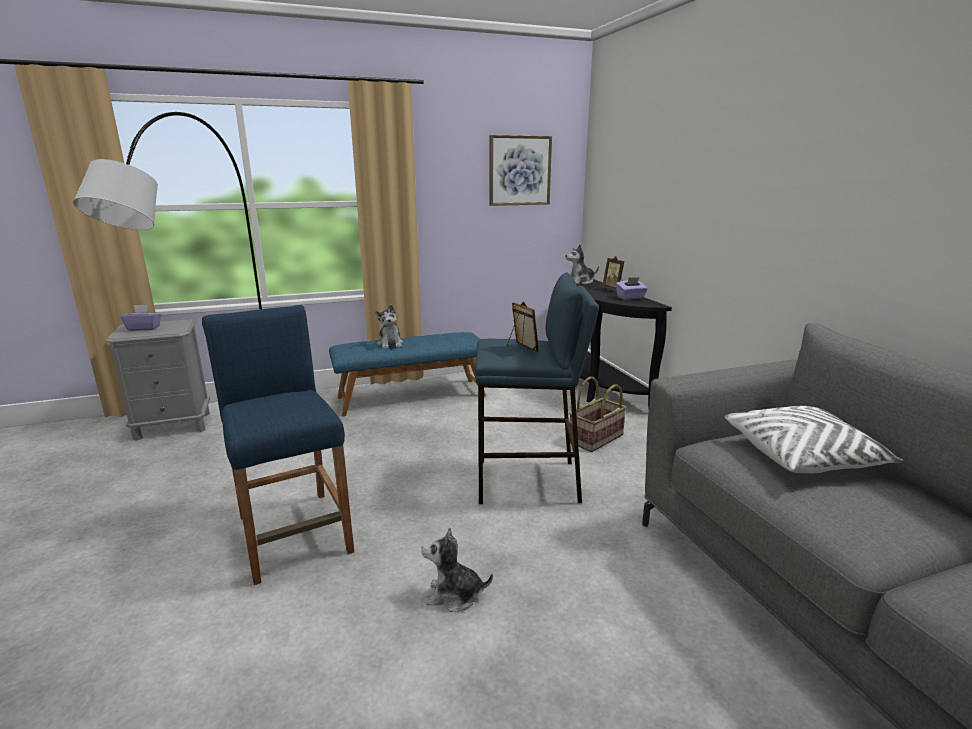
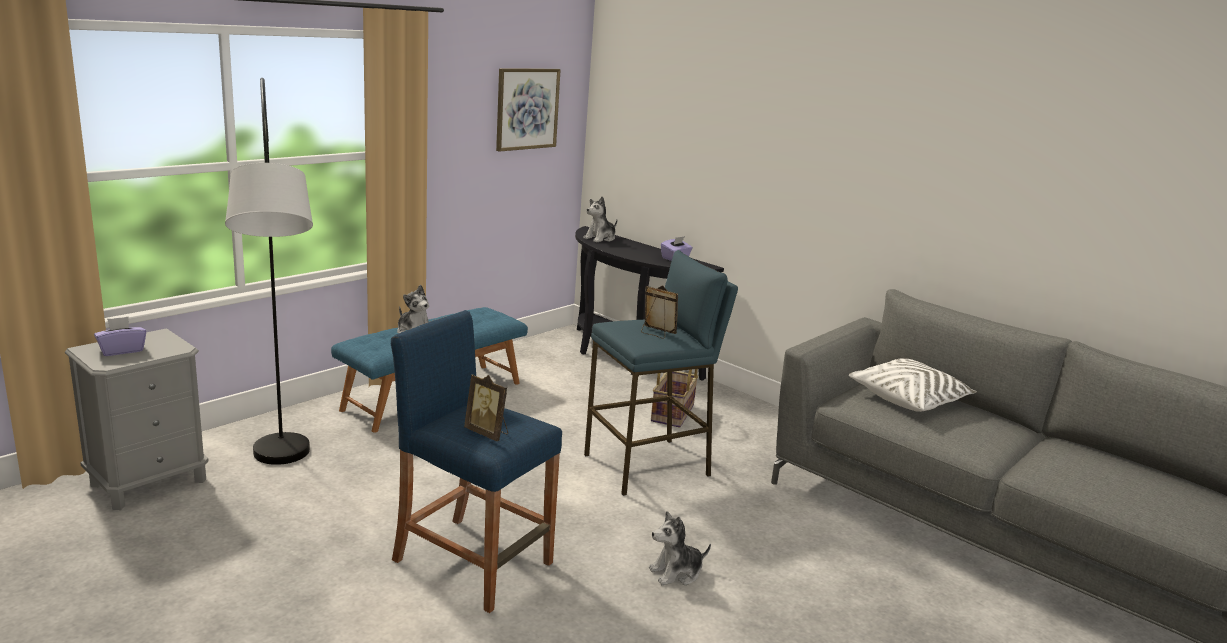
camera: 30 degrees left, 0 degrees up
(614, 290) = (647, 248): picture frame -> picture frame (488, 433)

